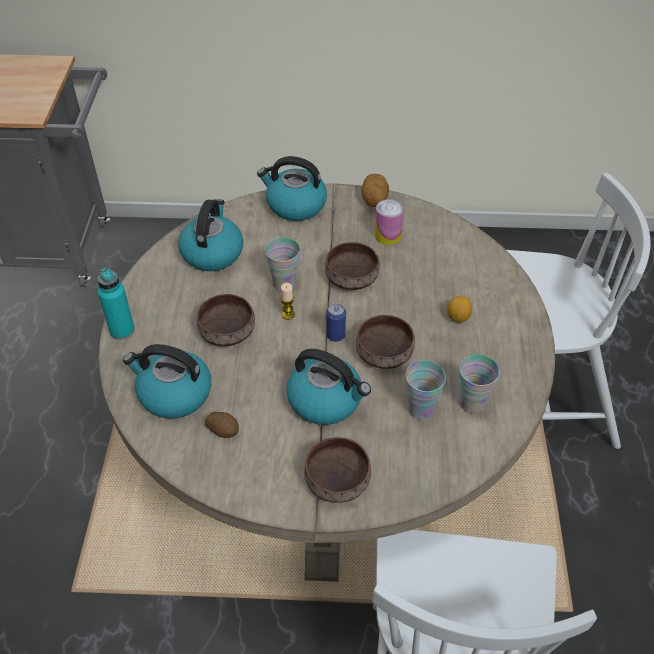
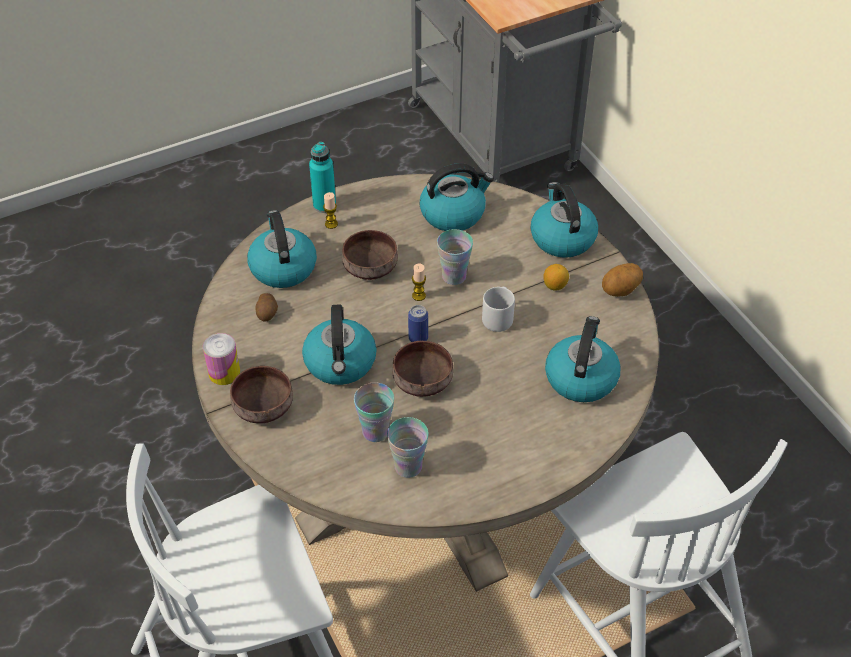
camera: 60 degrees right, 0 degrees up
(150, 336) = (331, 224): none -> candle
(350, 277) = (498, 317): brown bowl -> grey mug
(388, 235) = (578, 321): can -> can (224, 372)
(444, 260) = (580, 377): none -> kettle
(458, 317) = (508, 417): lemon -> lemon (555, 286)

